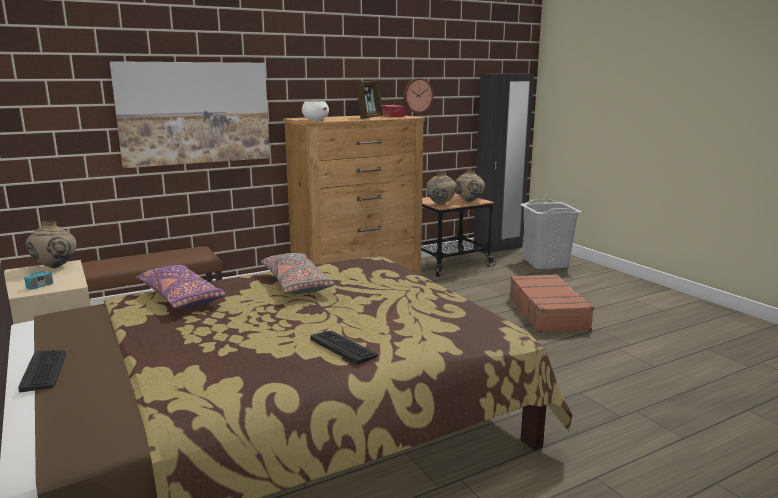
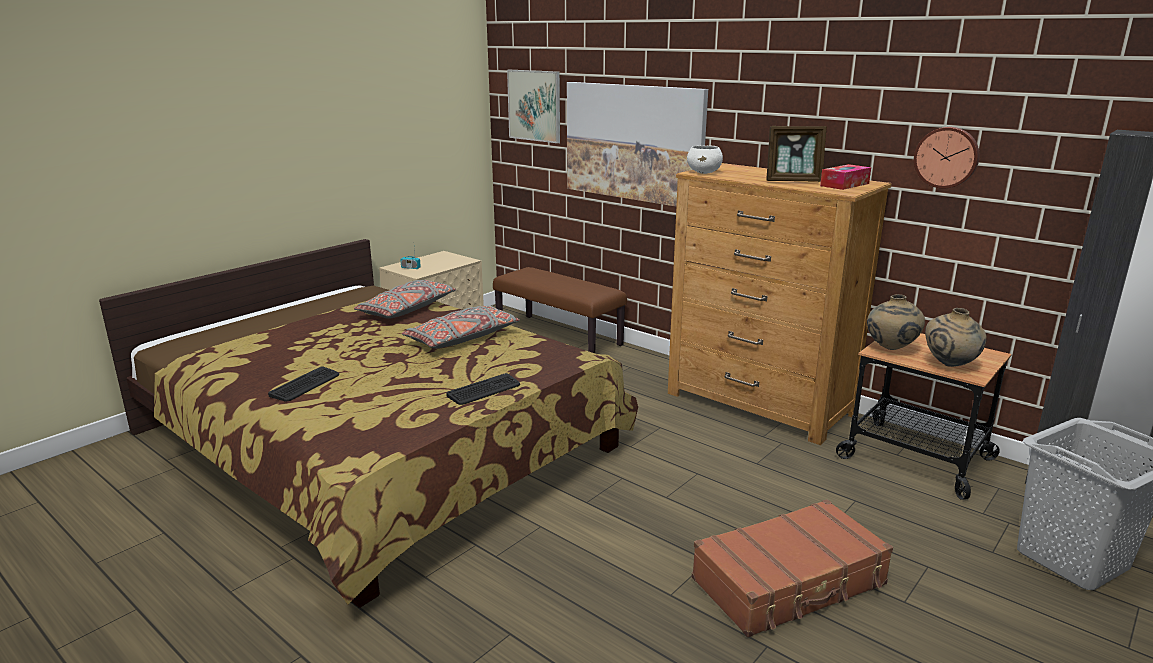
camera: 70 degrees right, 5 degrees up
(44, 370) = (271, 312): keyboard -> keyboard (484, 390)
(55, 89) = (534, 105): none -> picture
(55, 267) = (456, 259): beige vase -> none
(181, 298) = (407, 310): purple pillow -> grey pillow

